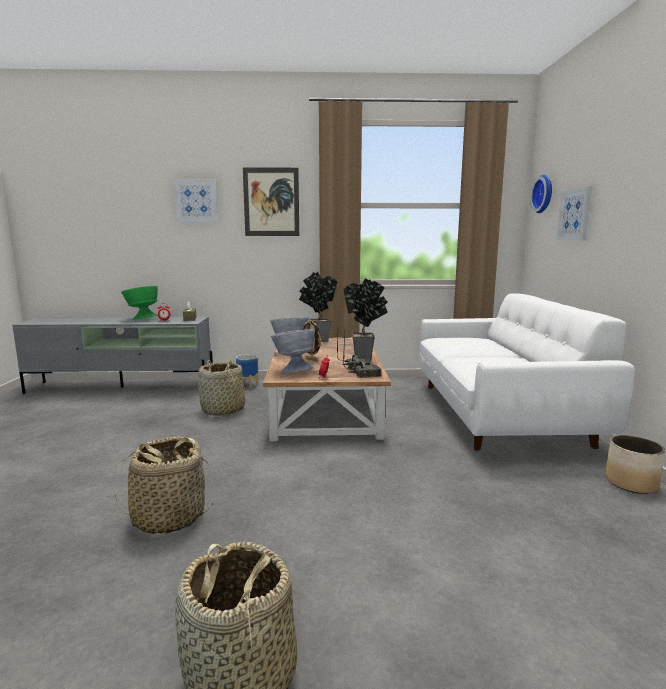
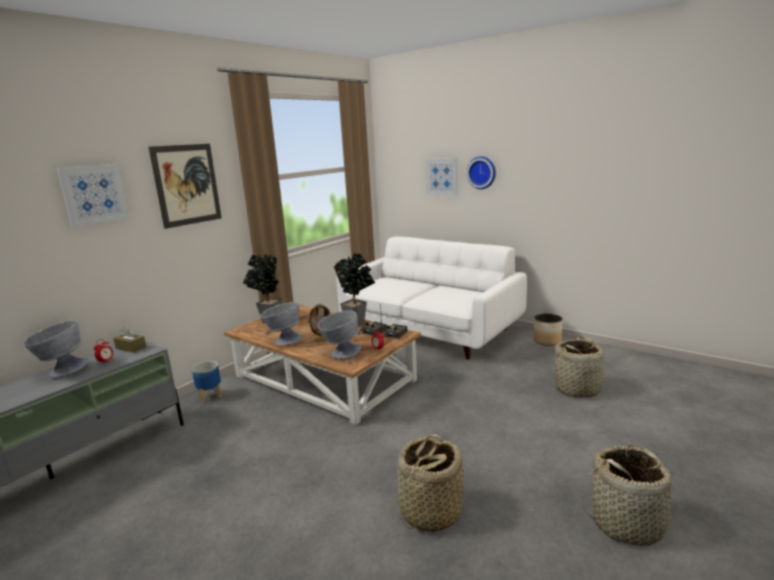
camera: 50 degrees left, 5 degrees up
(142, 319) = (62, 372): green bowl -> grey bowl
(223, 410) = (252, 428): basket -> basket (578, 389)
(544, 194) = (400, 158): wall clock -> wall clock (482, 172)

